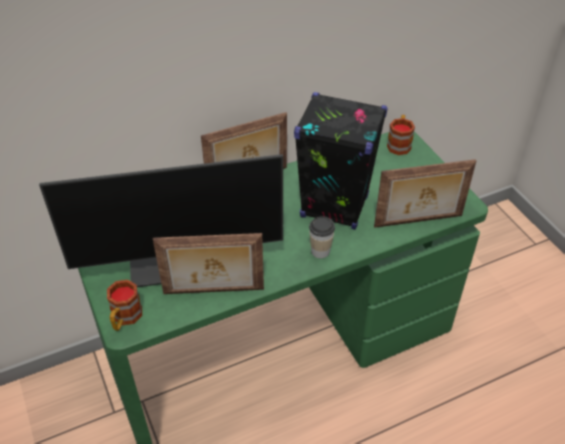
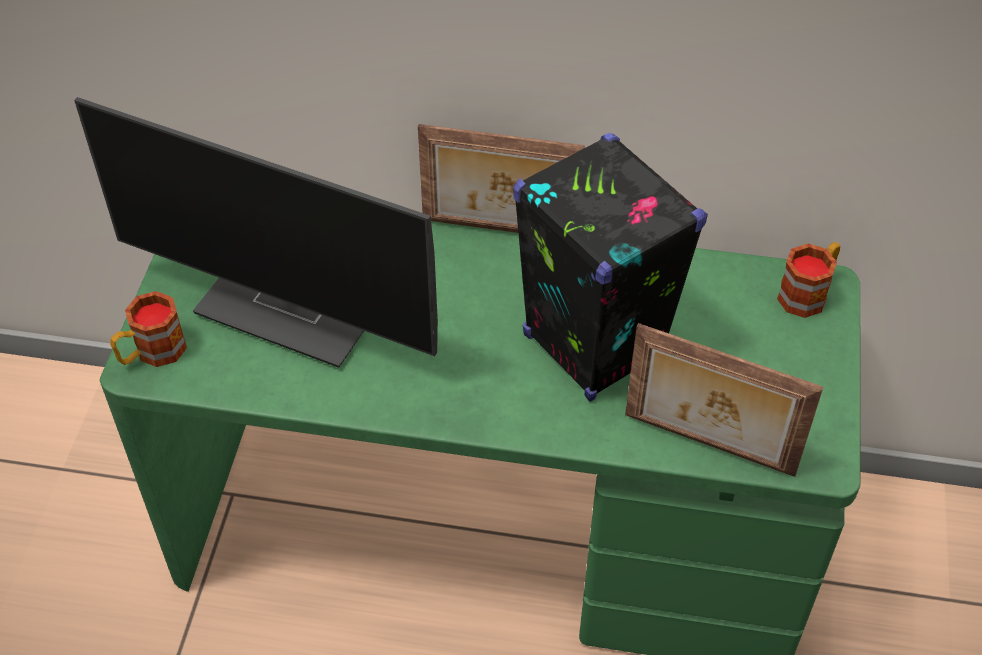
camera: 35 degrees right, 5 degrees up
(213, 292) = (295, 382): picture frame -> none
(320, 251) = (504, 406): cup -> none

